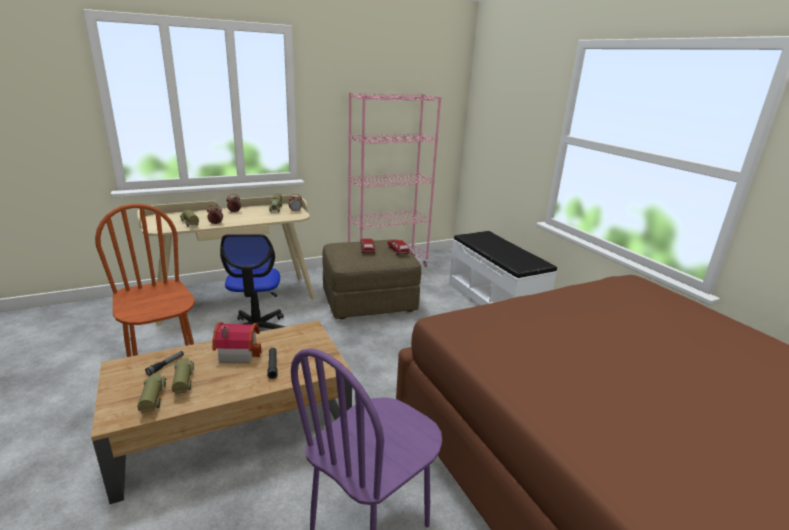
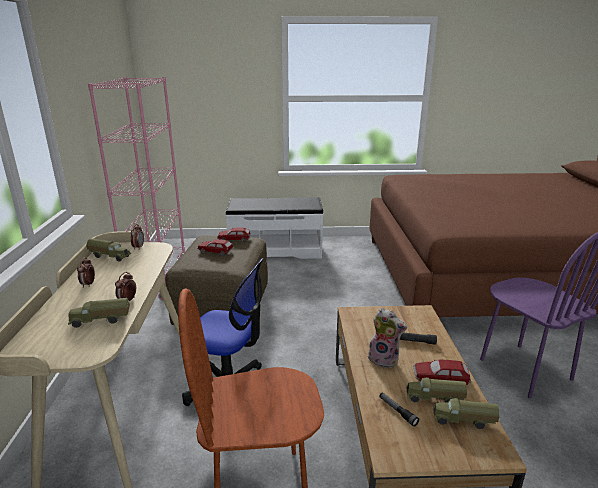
camera: 65 degrees left, 0 degrees up
(213, 384) = (440, 378): none -> toy car
(238, 352) = (384, 359): toy house -> plush toy

